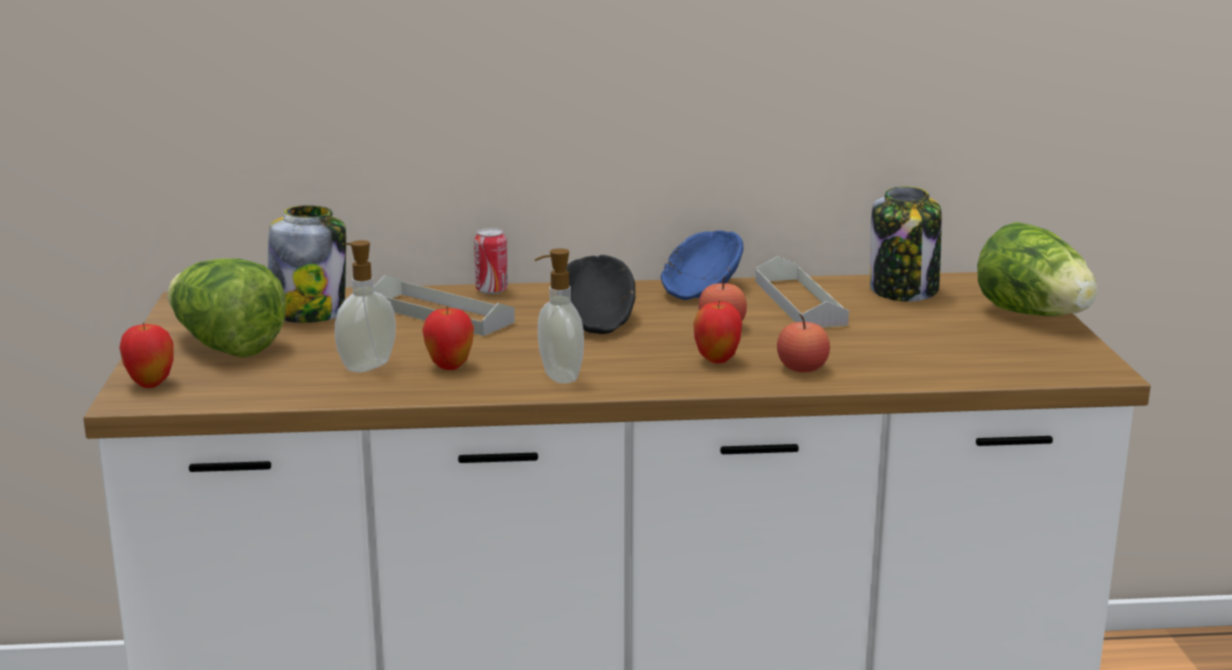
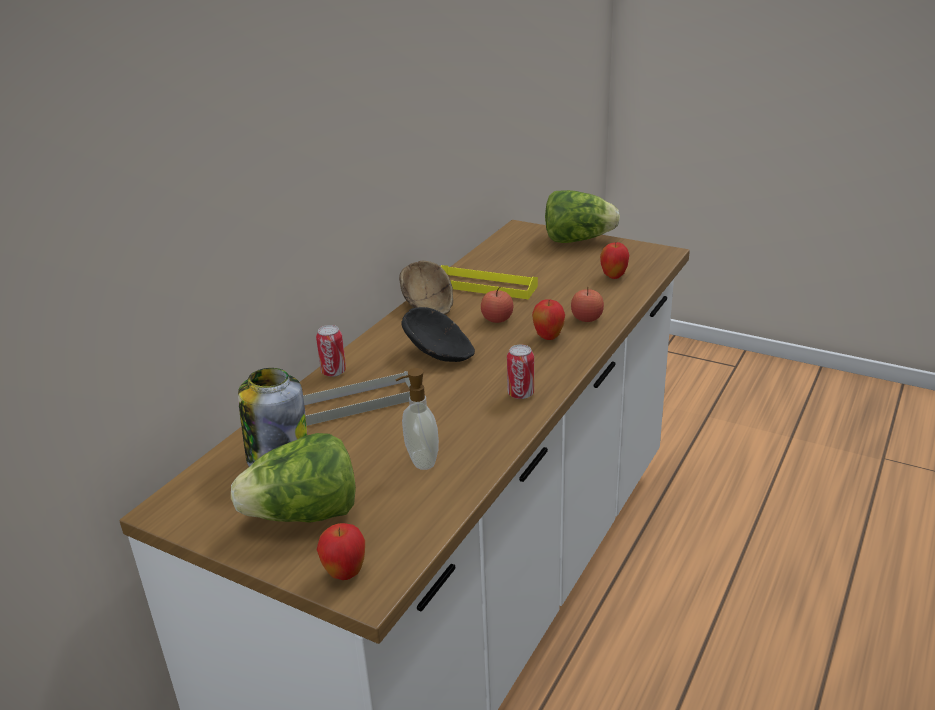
camera: 55 degrees left, 10 degrees up
(449, 366) = (459, 427): apple -> apple (613, 276)
(559, 377) = (520, 394): soap dispenser -> can
(698, 290) = (427, 306): blue bowl -> brown bowl
(799, 302) = (486, 286): grey tray -> yellow tray
(904, 290) = (503, 255): jar -> none

